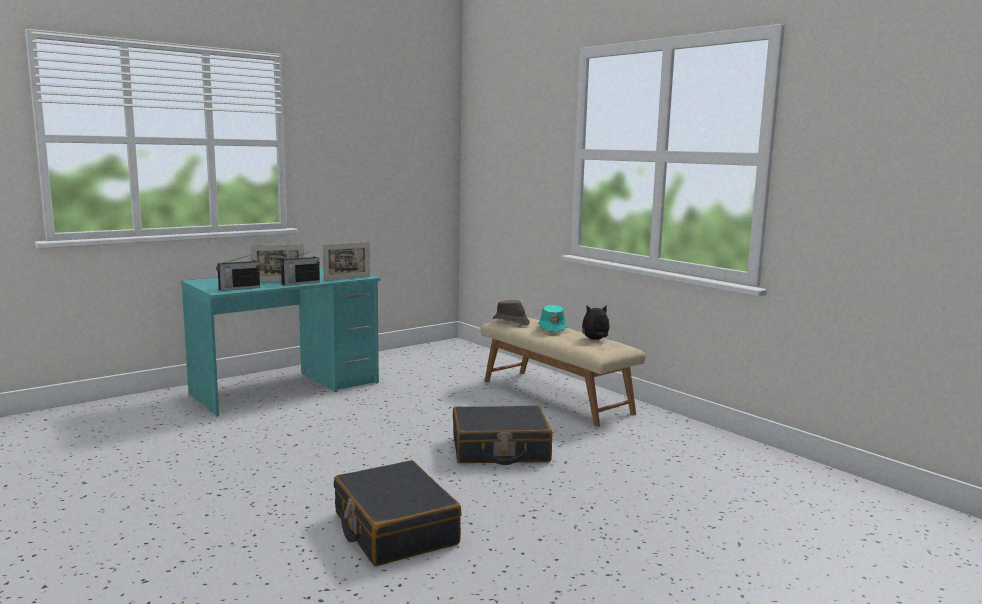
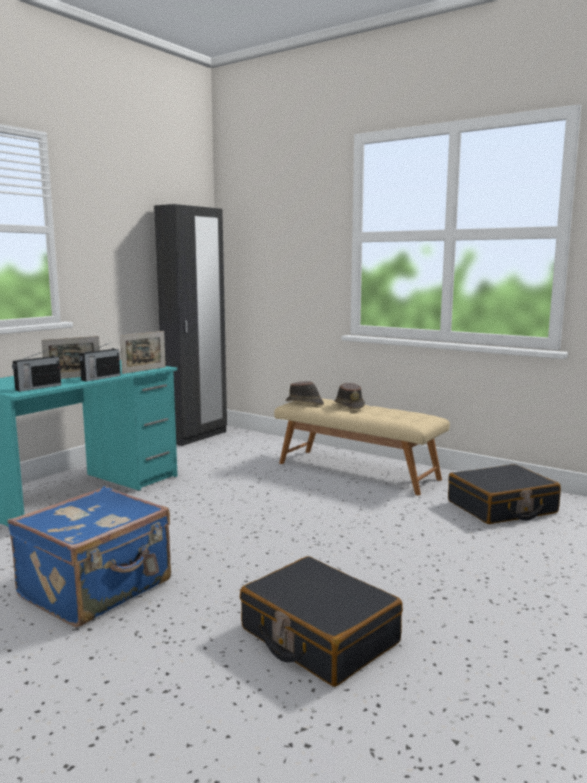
camera: 15 degrees left, 0 degrees up
(245, 467) = (98, 589): none -> blue suitcase
(425, 348) = (196, 437): none -> black wardrobe
(500, 449) = (351, 530): black suitcase -> black suitcase (502, 507)
(552, 328) = (349, 405): turquoise hat -> brown hat
(595, 340) = (399, 413): plush toy -> none

